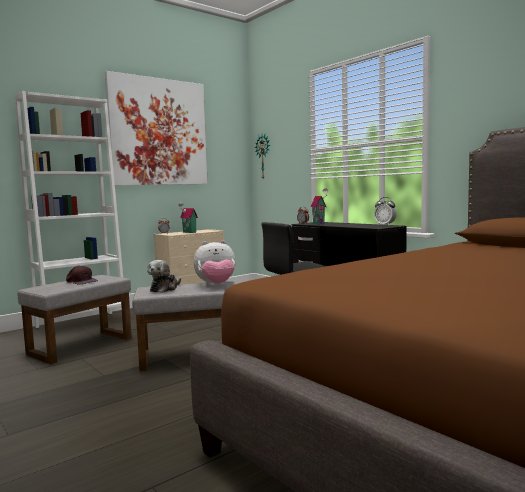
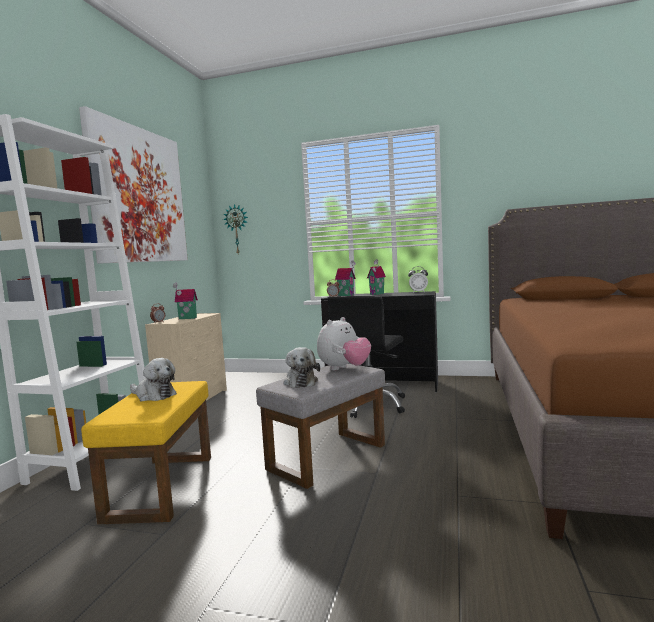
camera: 35 degrees left, 0 degrees up
(81, 281) = (153, 395): brown cap -> plush toy
(81, 346) = (161, 485): grey ottoman -> yellow ottoman
(346, 224) = (378, 294): none -> toy house

